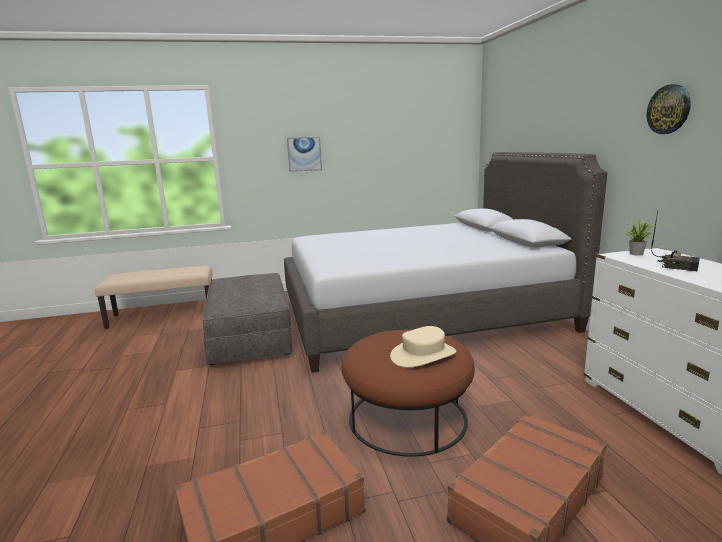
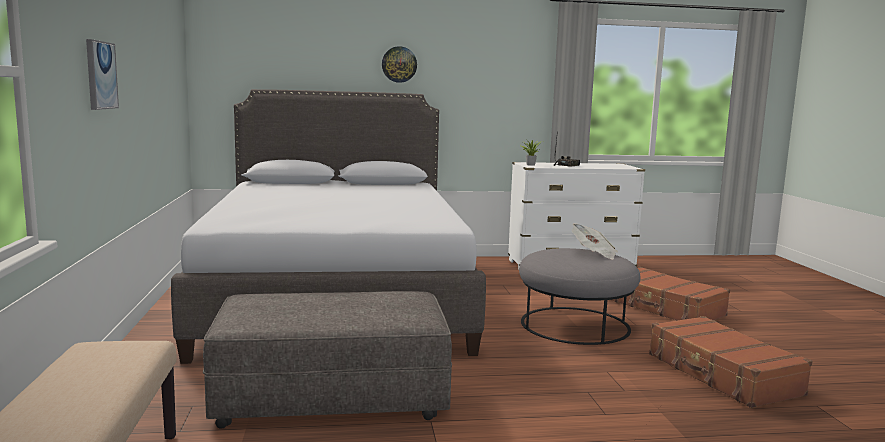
camera: 85 degrees left, 5 degrees down
(408, 417) = (575, 324): brown ottoman -> grey ottoman
(423, 355) = (594, 254): beige hat -> newspaper
(669, 109) = (489, 62): wall clock -> wall clock (399, 64)

